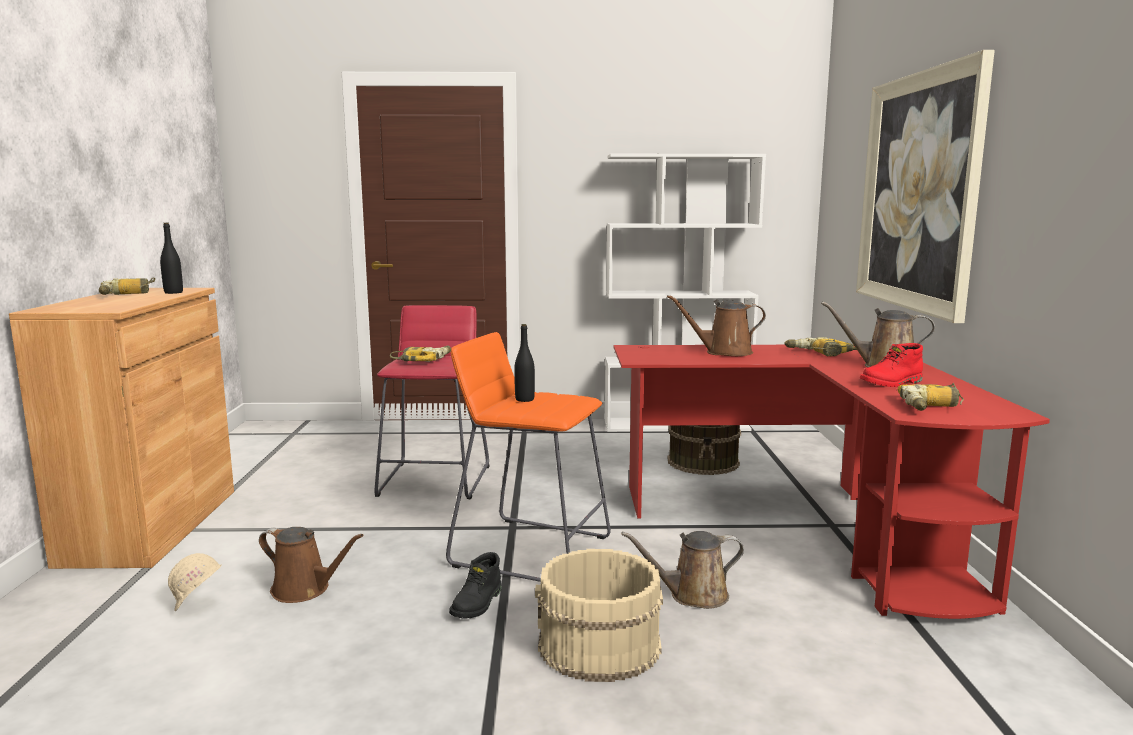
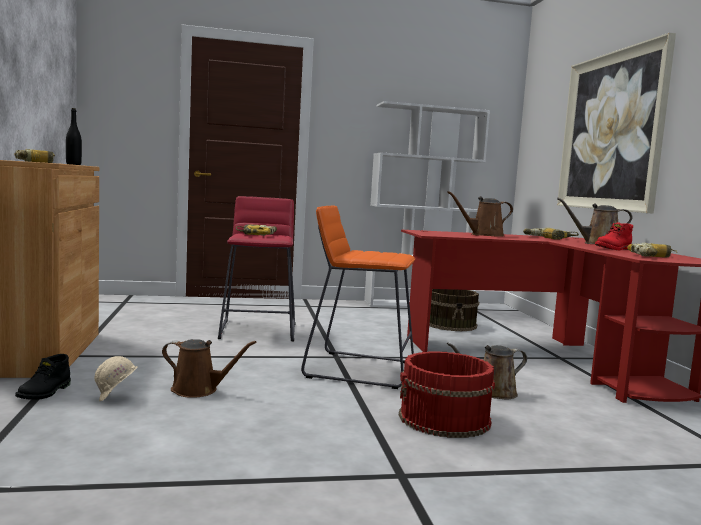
camera: 10 degrees left, 5 degrees down
(478, 604) = (340, 397): black boot -> black boot (45, 393)
(524, 399) = (362, 252): black bottle -> none
(599, 646) = (444, 419): beige bucket -> red bucket

